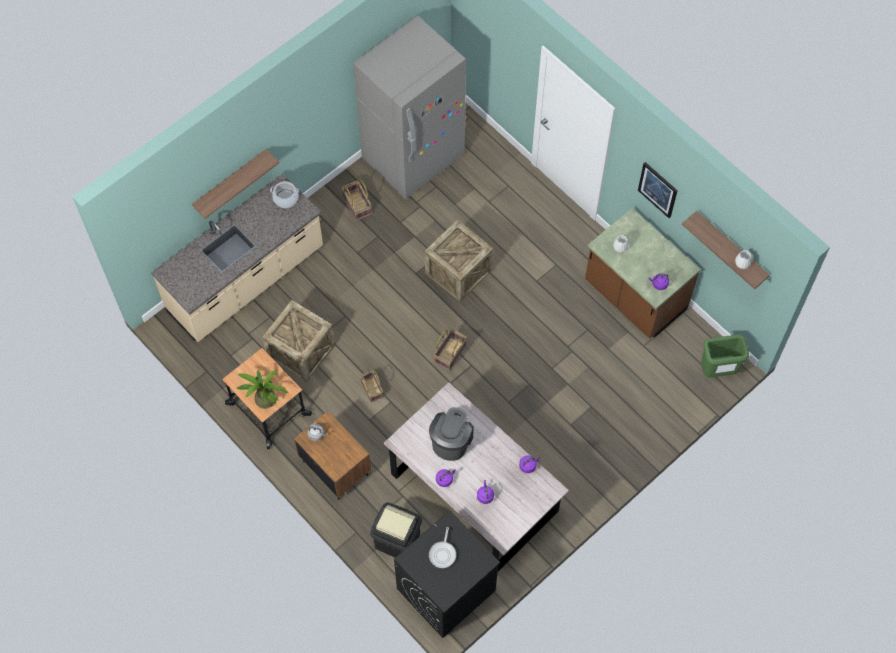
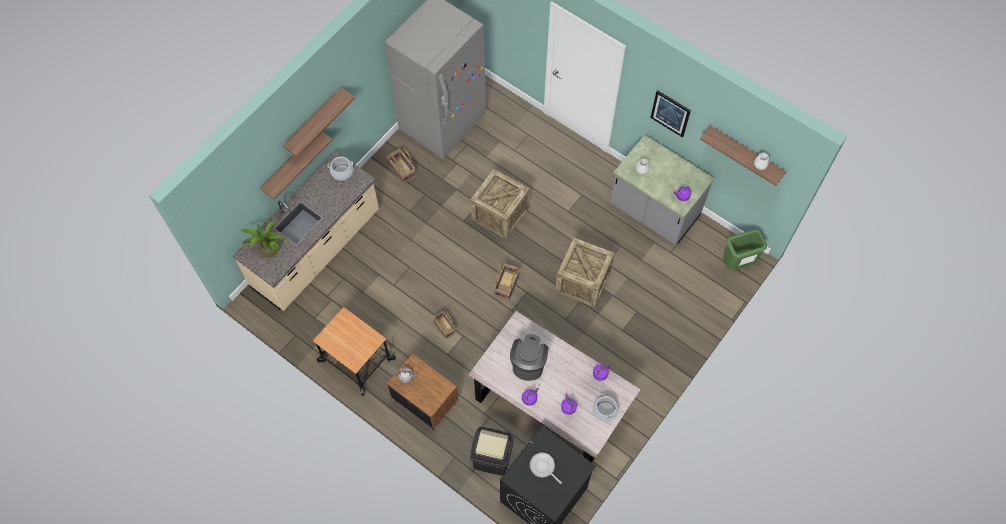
camera: 10 degrees left, 0 degrees up
(261, 140) = (313, 122): none -> shelf
(263, 397) = (353, 351): potted plant -> potted plant (267, 249)
(301, 351) = (376, 304): crate -> crate (582, 281)
(443, 553) = (543, 467): frying pan -> frying pan turned 135 degrees clockwise
(524, 507) = (604, 411): none -> cooking pot
(634, 297) = (653, 212): brown counter -> grey counter

